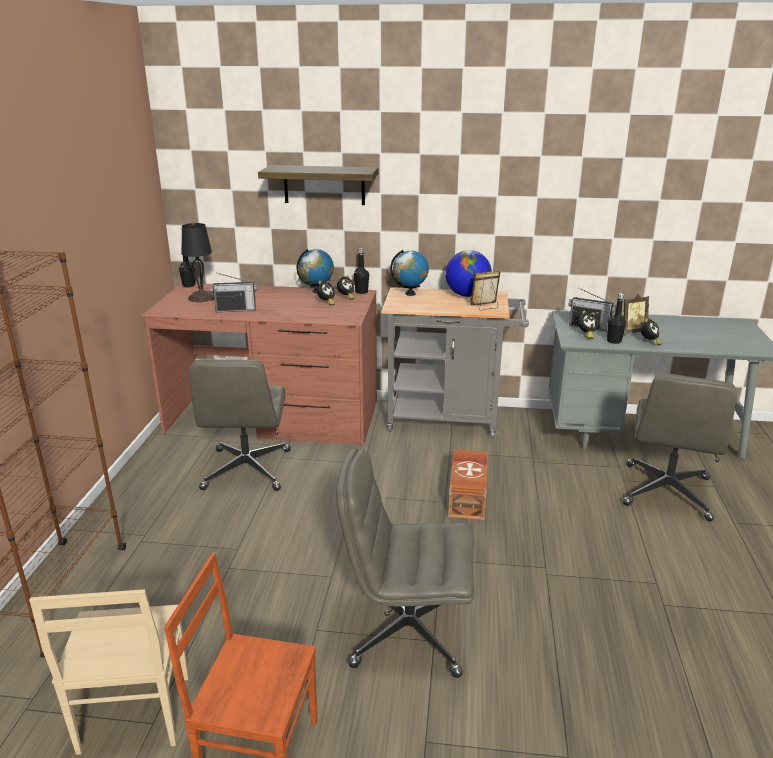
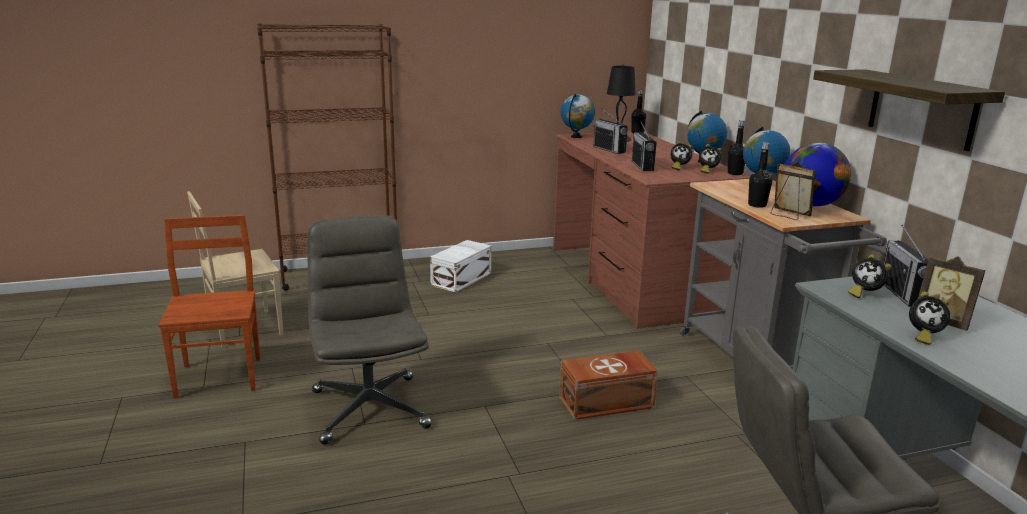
camera: 65 degrees right, 5 degrees down
(168, 309) = (576, 137): none -> globe
(172, 505) = (462, 279): none -> white storage box
(247, 470) = (536, 291): grey office chair -> none
(307, 312) = (642, 166): none -> radio
(324, 185) = (739, 43): shelf -> shelf (921, 108)
(614, 341) = (876, 312): black bottle -> black bottle (757, 205)

